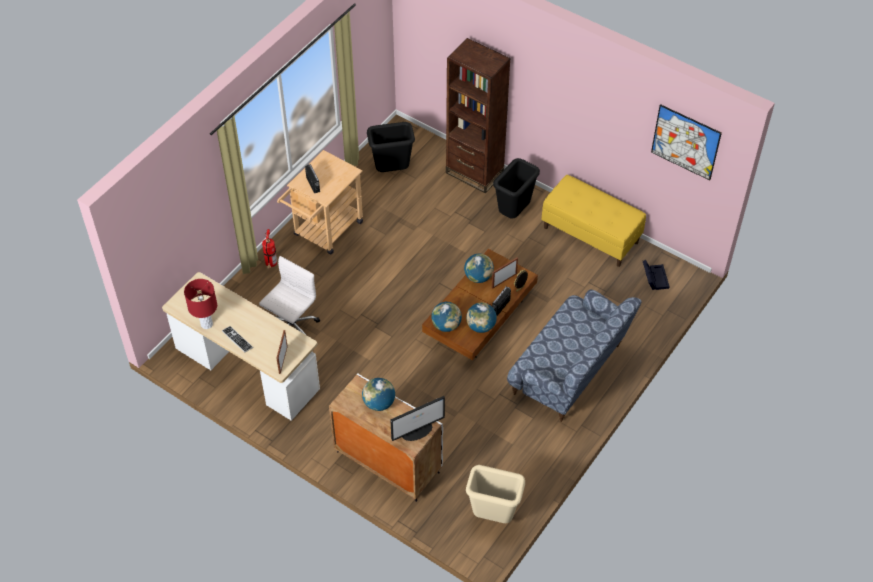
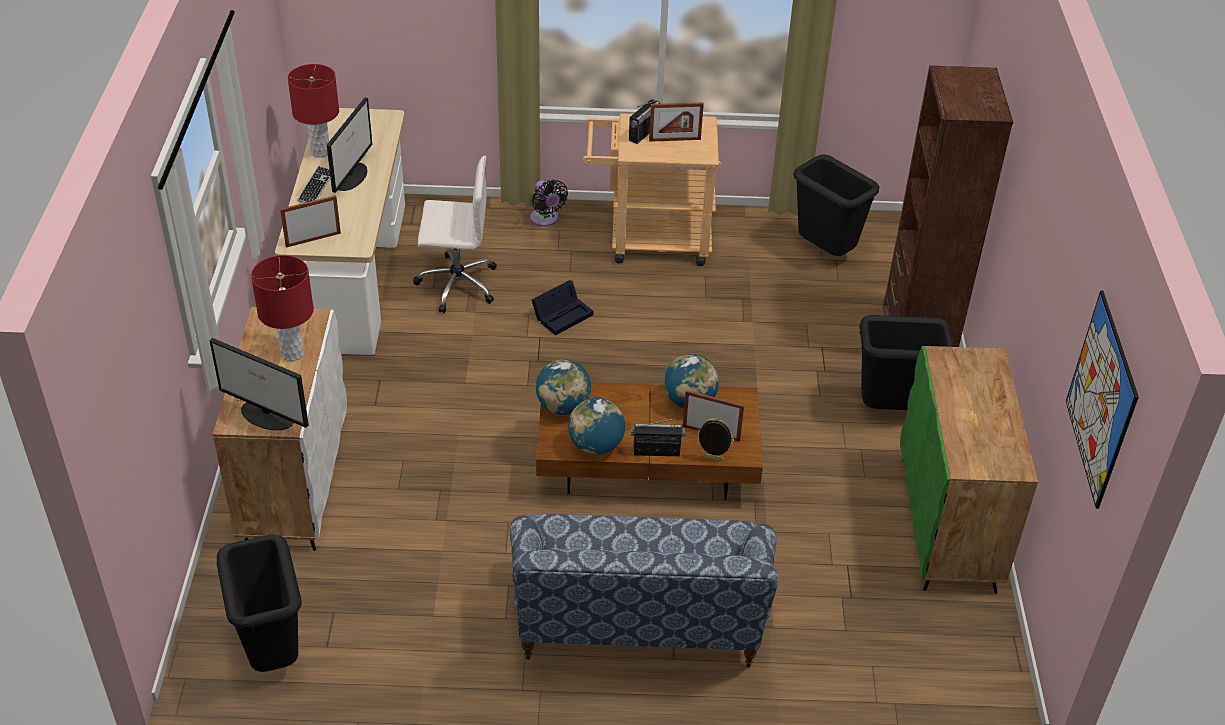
camera: 55 degrees right, 10 degrees down
(240, 320) = (351, 176): none -> monitor
(271, 265) = (545, 219): fire extinguisher -> black fan
(329, 175) = (674, 140): none -> picture frame
(379, 403) = (292, 353): globe -> red table lamp
(493, 516) = (273, 654): beige trash can -> black trash can
(591, 235) = (948, 524): yellow bench -> green cabinet
(654, 277) = (947, 651): black storage box -> black storage box (563, 314)

